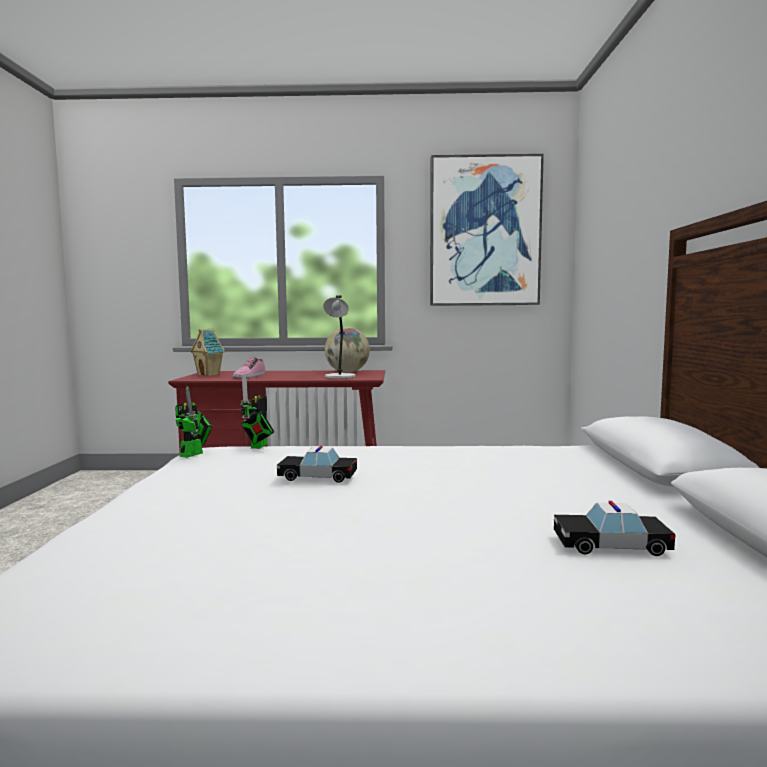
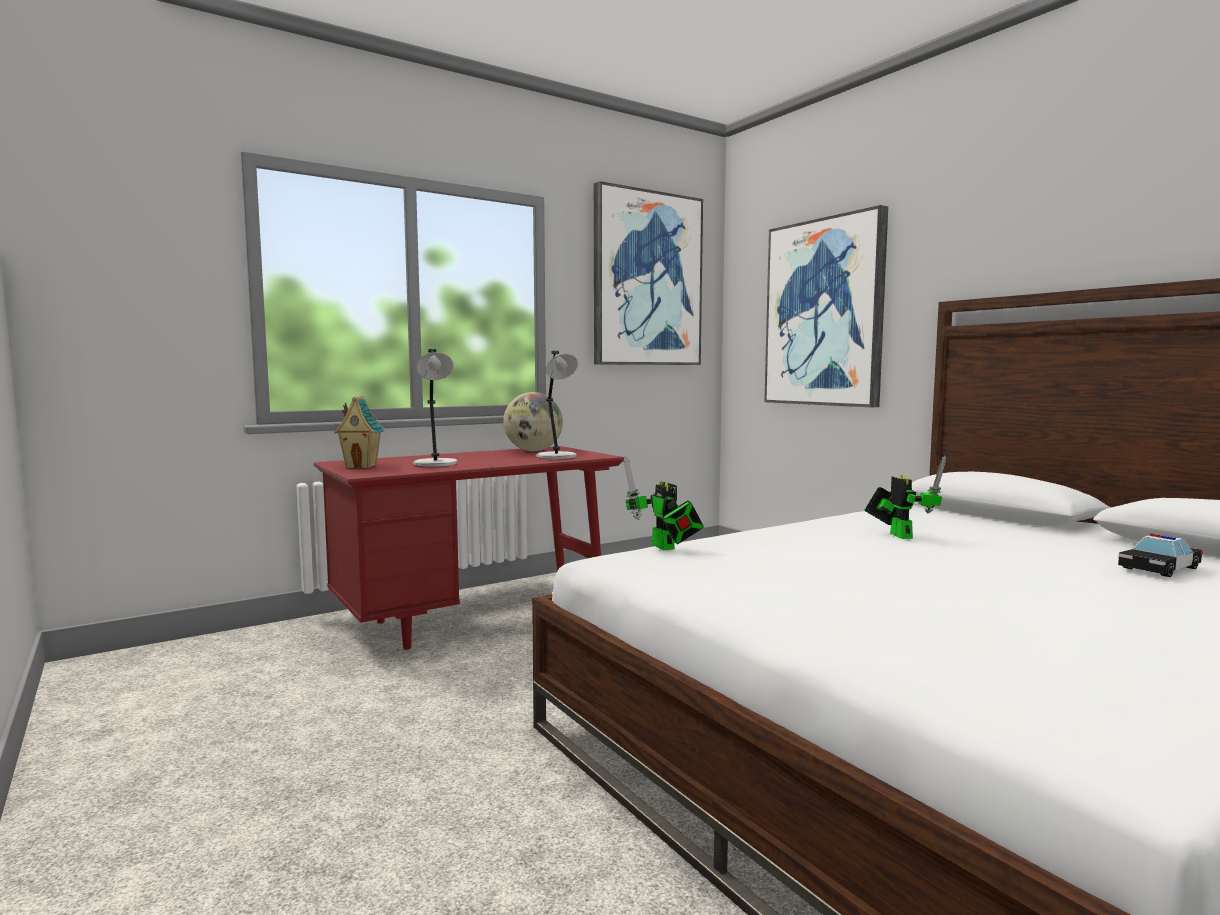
camera: 35 degrees left, 0 degrees up
(194, 454) = (615, 567): toy robot -> toy robot (899, 535)
(249, 376) = (436, 464): shoe -> grey table lamp
(317, 476) = (843, 562): toy car -> none
(619, 250) = (824, 313): none -> picture

